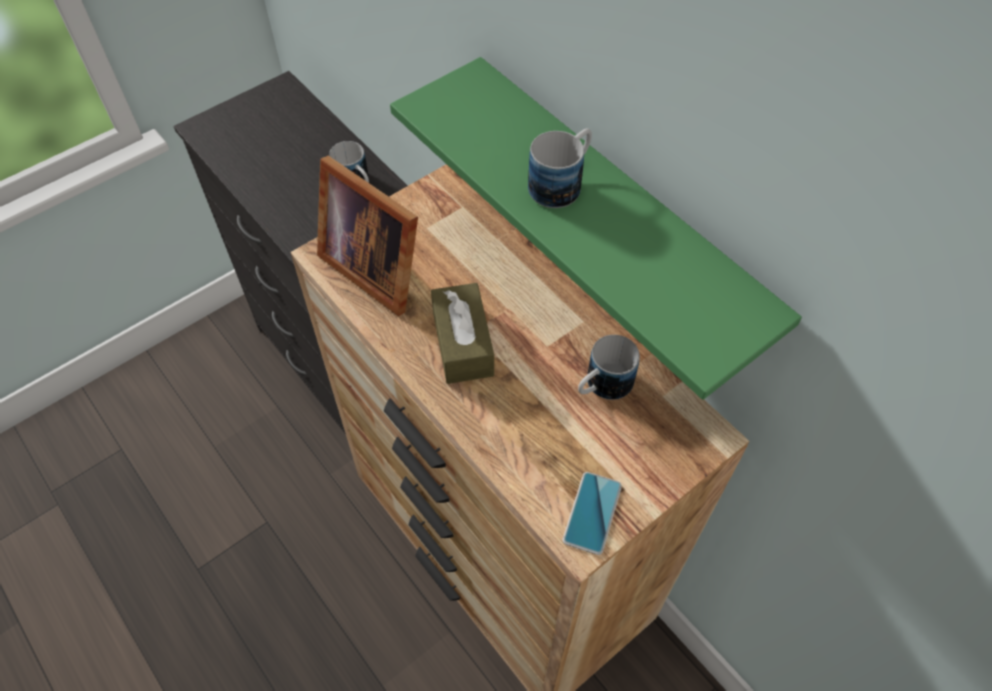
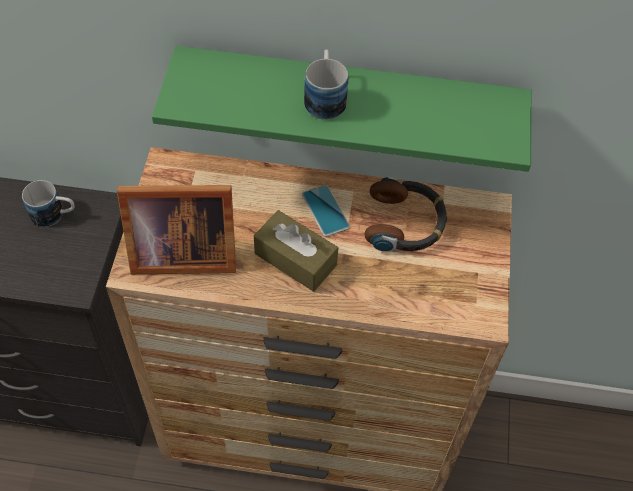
camera: 45 degrees left, 0 degrees up
(592, 513) = (475, 299): phone -> phone (325, 211)
(601, 386) = (405, 223): mug -> headphones

